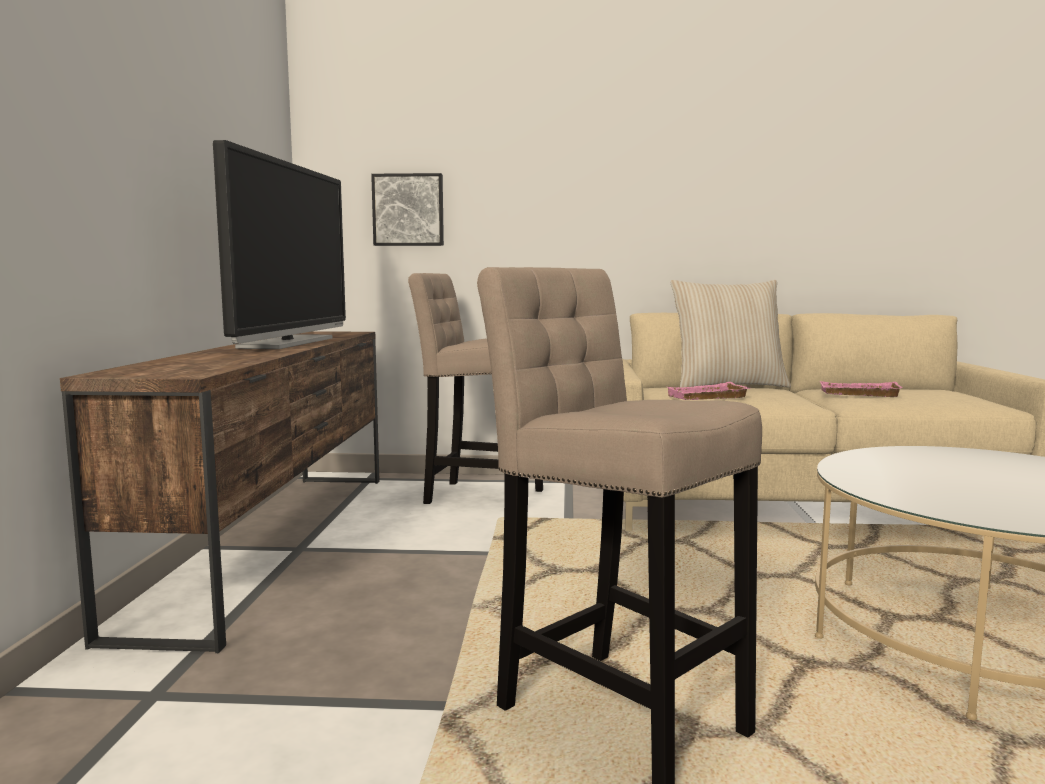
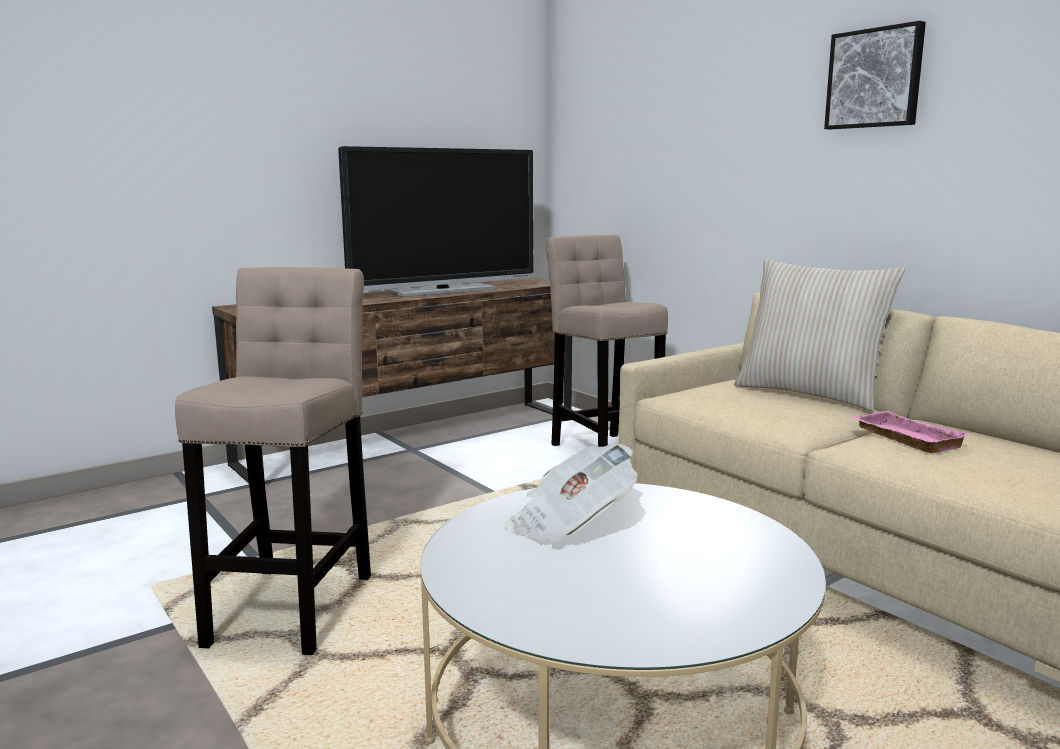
camera: 50 degrees right, 5 degrees up
(408, 210) = (616, 170): picture -> picture (875, 78)
(707, 397) = (713, 400): pink tray -> none
(924, 479) = (570, 525): none -> newspaper

